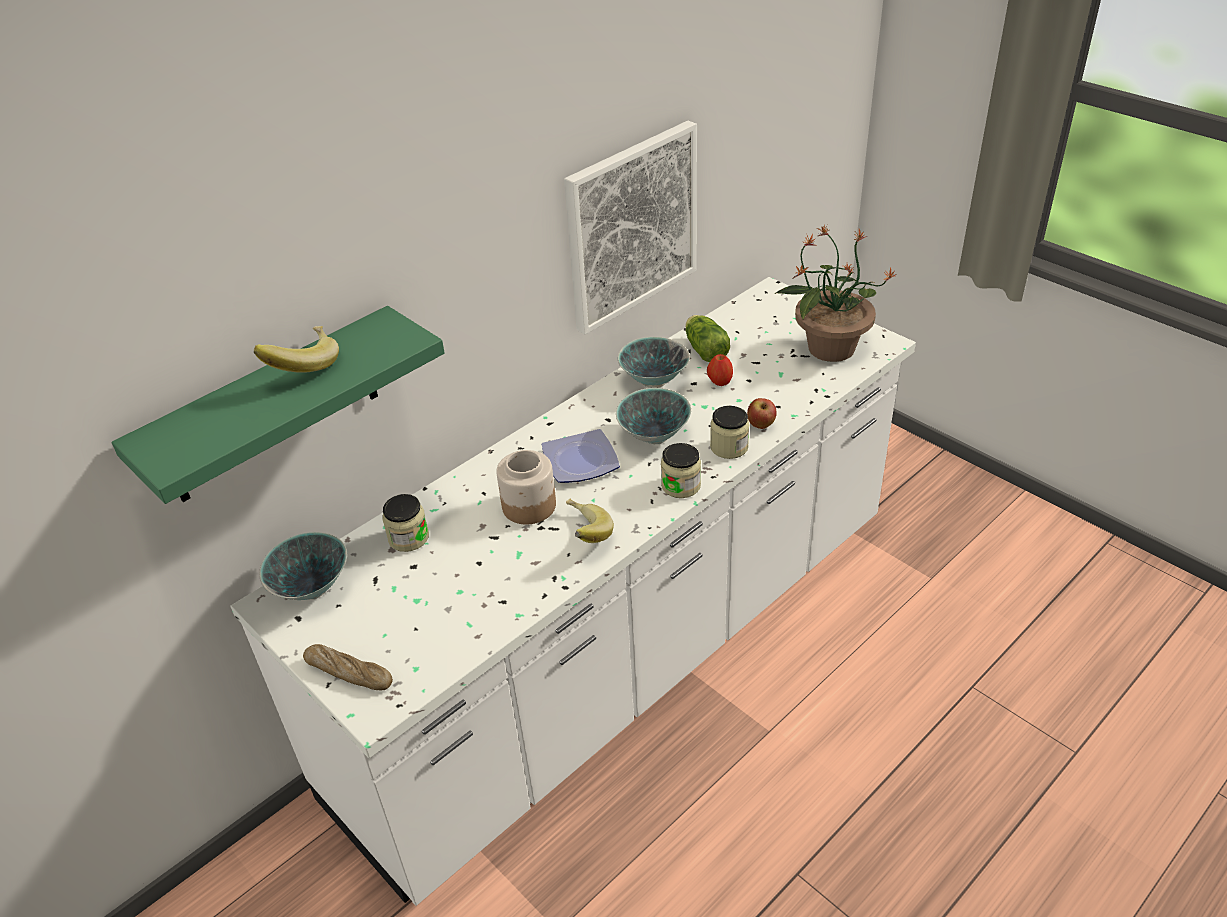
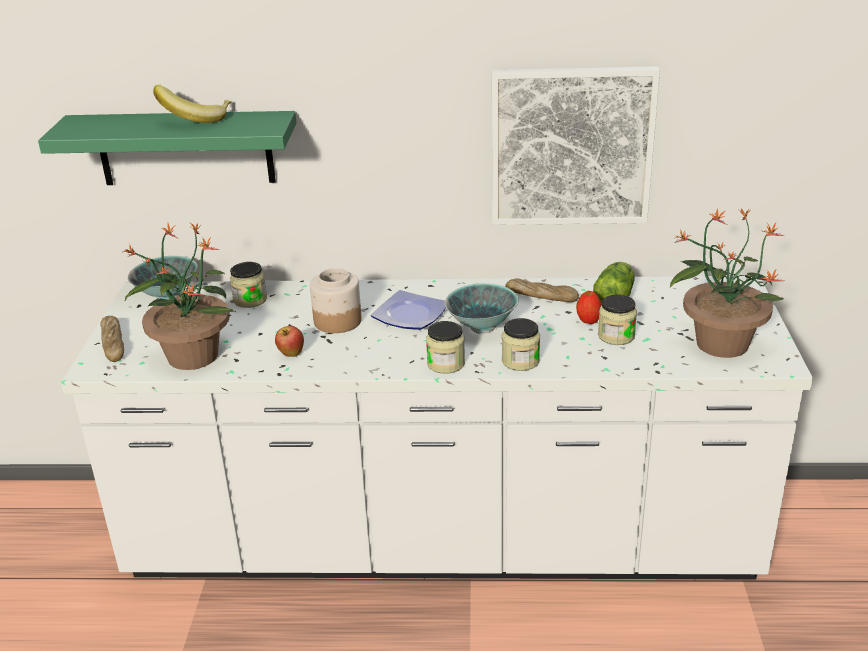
camera: 45 degrees right, 10 degrees down
(453, 626) = (192, 355): none -> potted plant
(583, 535) = (338, 354): banana -> none
(653, 381) = (541, 296): bowl -> bread
(758, 384) = (616, 336): none -> jar
(761, 425) = (568, 361): apple -> apple (291, 354)

